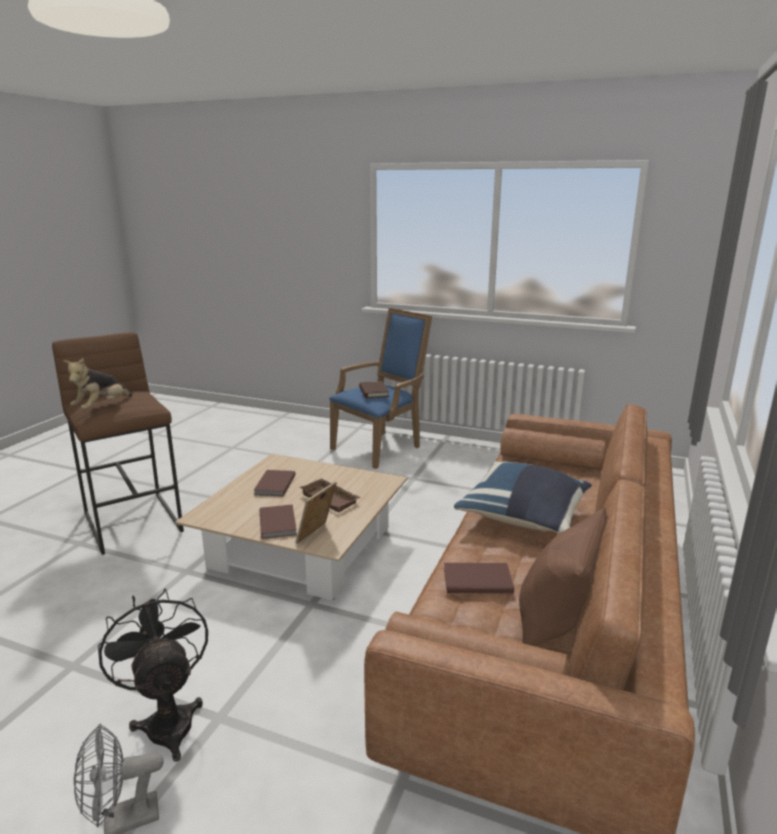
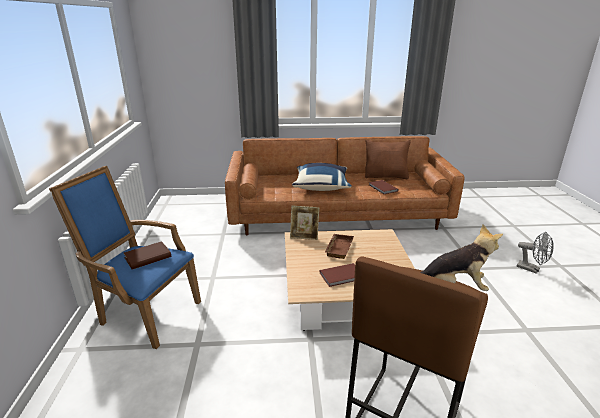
camera: 115 degrees left, 5 degrees up
(168, 720) = (496, 280): black fan -> none
(279, 523) = (384, 255): brown book -> none
(317, 535) = (381, 240): picture frame -> picture frame (304, 236)

